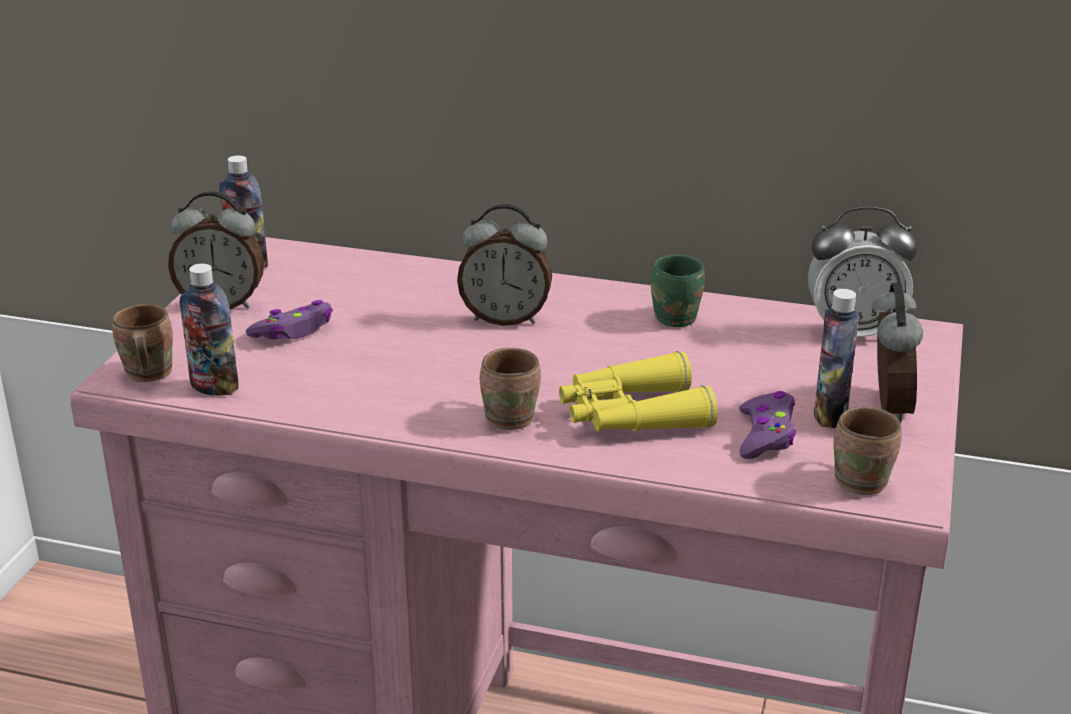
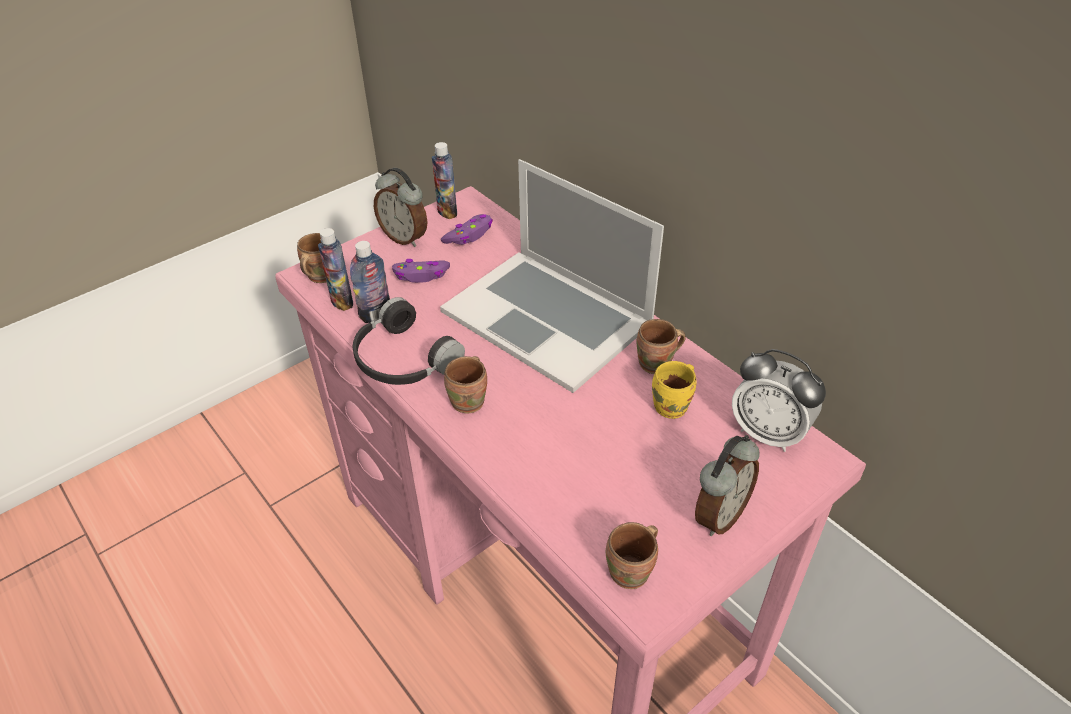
camera: 35 degrees right, 15 degrees up
(375, 412) = (402, 360): none -> black headphones
(505, 318) = (547, 316): alarm clock -> laptop
(631, 415) = (542, 435): yellow binoculars -> none
(679, 318) = (657, 365): green mug -> brown mug
(739, 344) = (673, 407): none -> yellow mug
(766, 435) = (609, 497): purple game controller -> purple game controller (469, 235)
(830, 415) = (671, 501): bottle -> bottle (375, 314)

